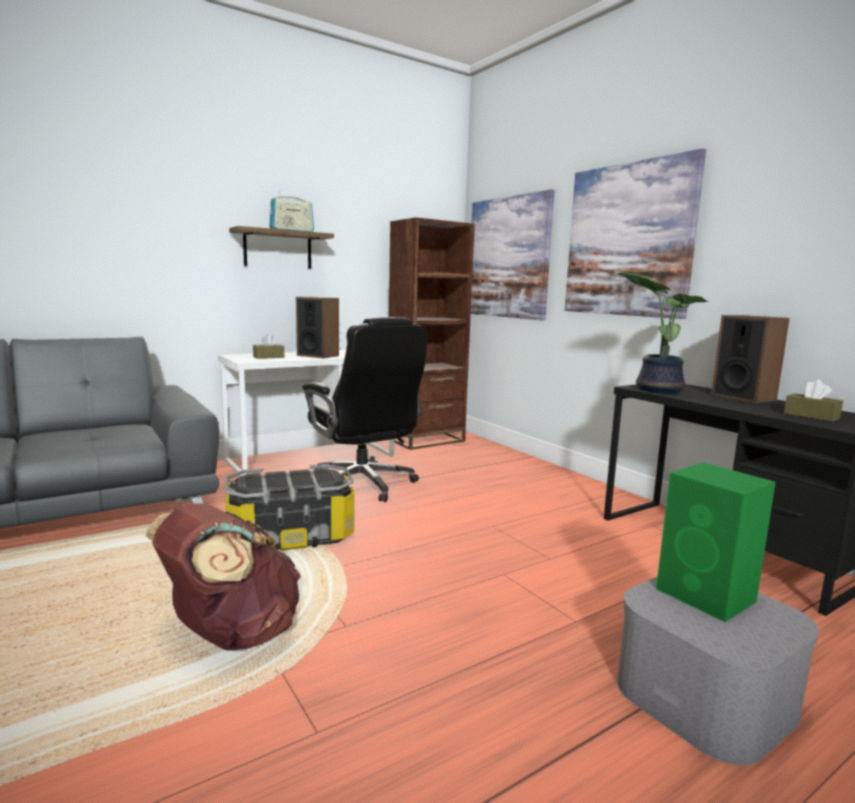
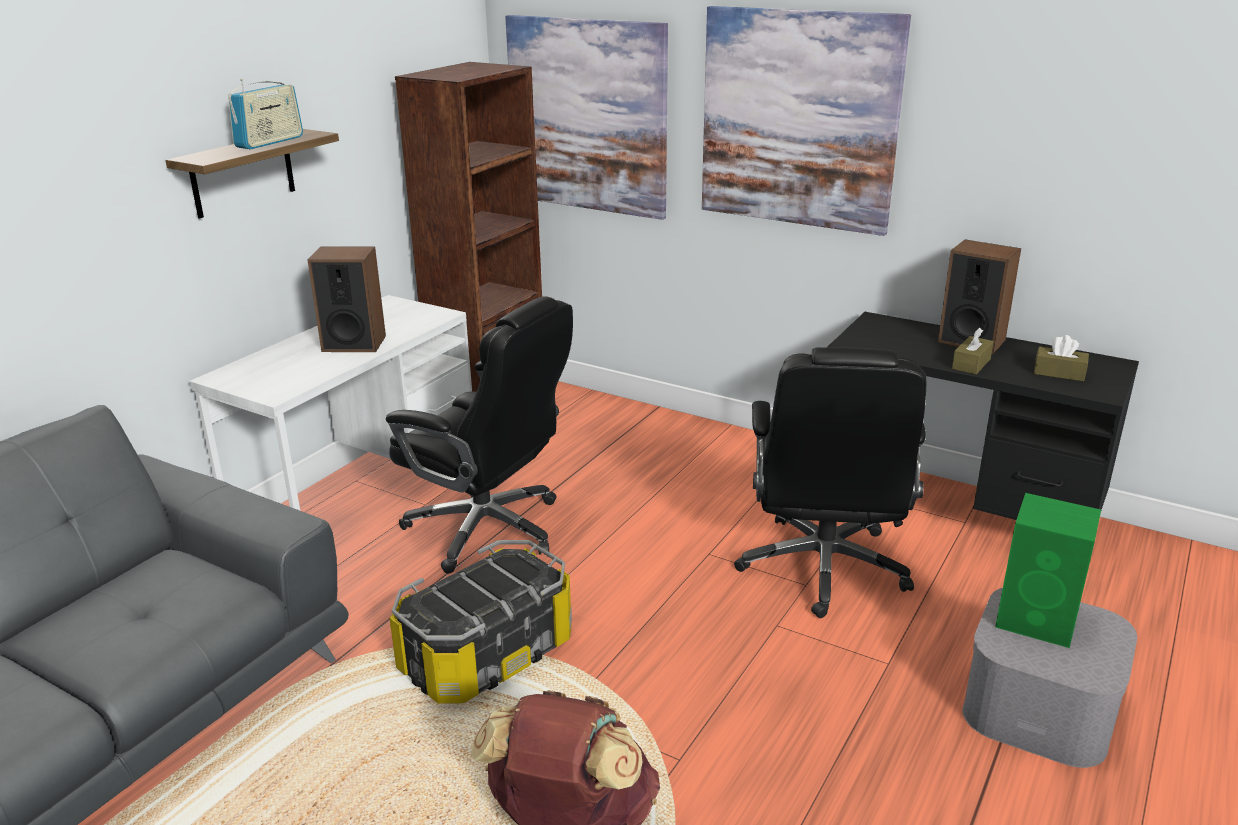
camera: 25 degrees left, 15 degrees up
(268, 357) = (288, 370): brown tissue box -> brown tissue box (971, 364)
(574, 553) = (823, 568): none -> black office chair
(657, 389) = (877, 343): potted plant -> none

